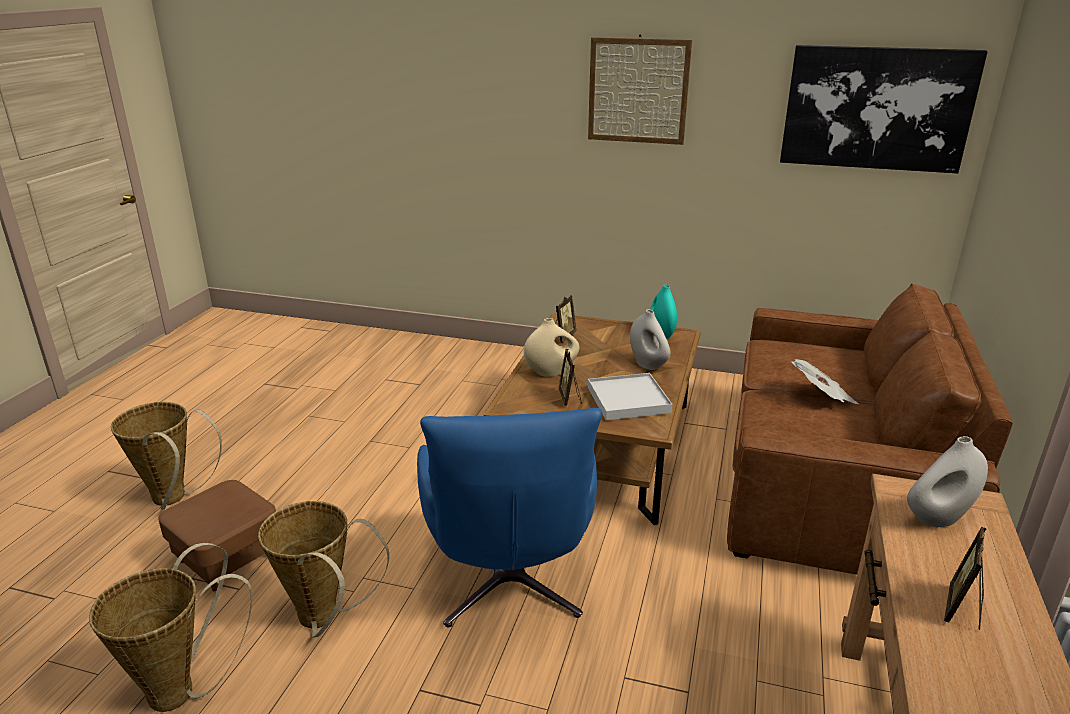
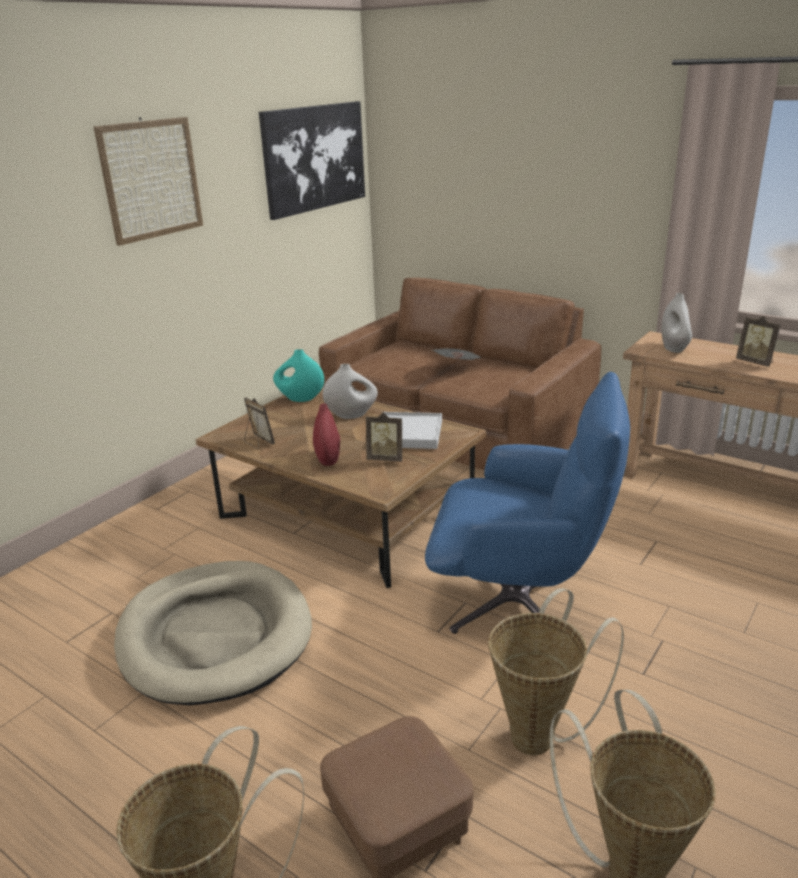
camera: 70 degrees left, 0 degrees up
(406, 430) = (215, 636): none -> beige dog bed
(551, 372) = (328, 459): beige vase -> red vase

